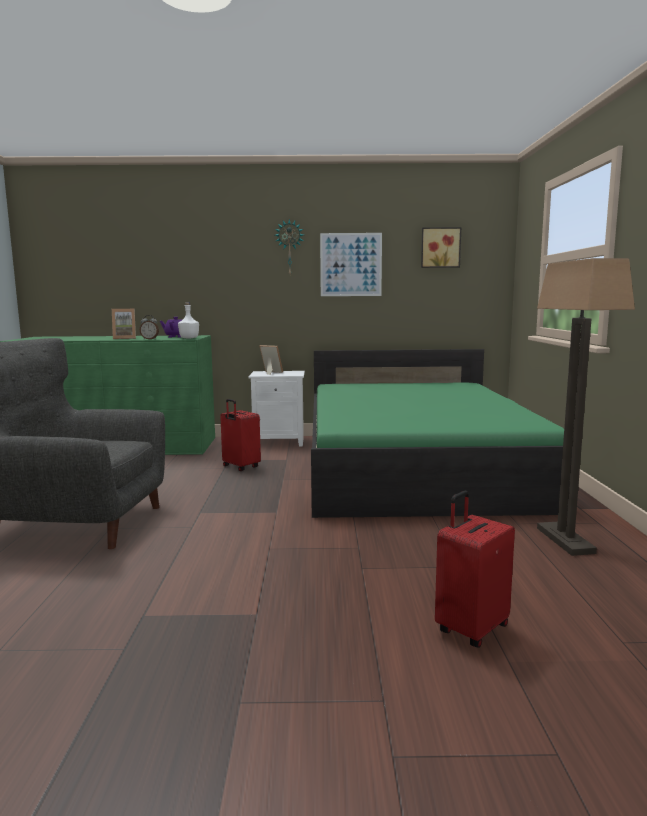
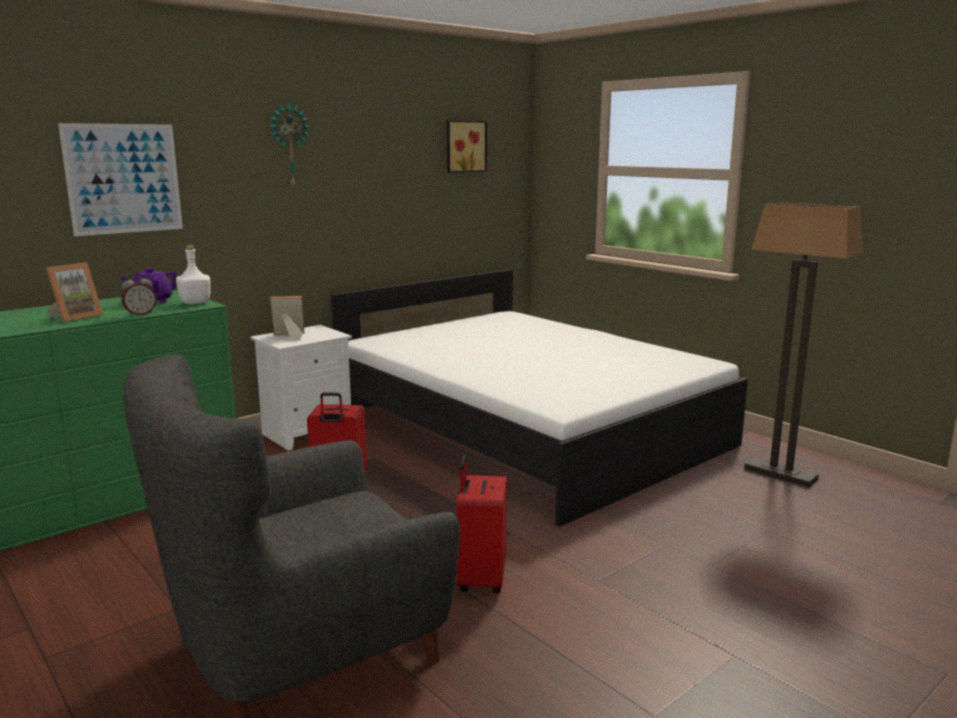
camera: 40 degrees left, 5 degrees up
(351, 264) = (368, 170): picture -> picture (123, 179)
(414, 466) = (527, 429): green bed -> white bed
(470, 629) = (877, 584): red suitcase -> red suitcase (480, 580)

